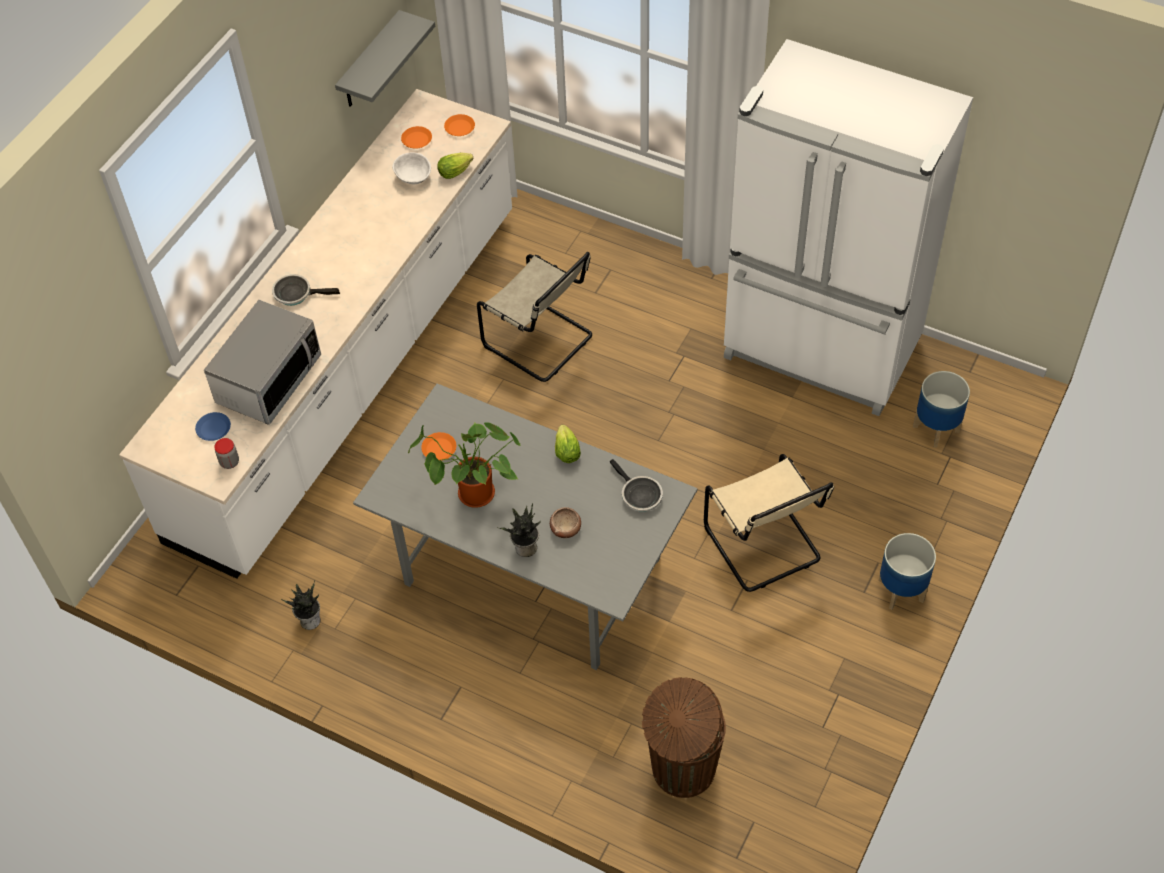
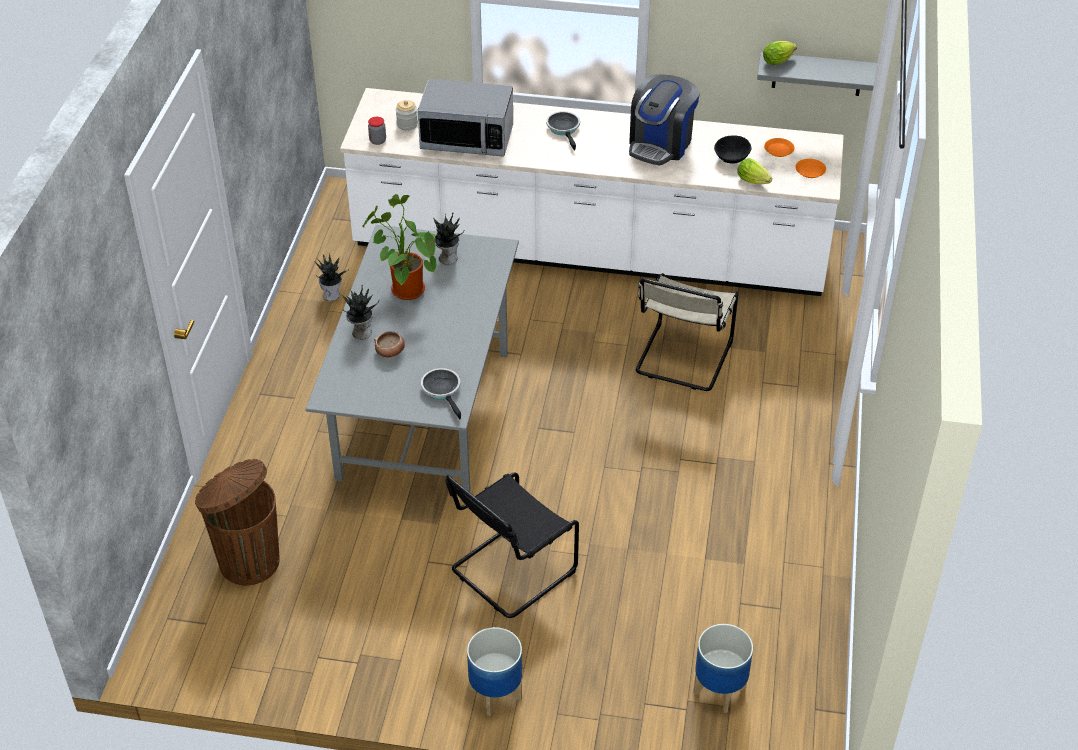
camera: 70 degrees right, 10 degrees down
(213, 429) = (407, 124): blue plate -> jar
(362, 223) = (661, 144): none -> coffee machine
(413, 177) = (731, 159): white bowl -> black bowl
(439, 449) = (447, 258): orange plate -> potted plant
(566, 450) = (476, 333): lettuce -> lettuce (779, 60)
(639, 495) = (443, 390): frying pan -> frying pan turned 120 degrees clockwise
(764, 546) = (509, 572): beige chair -> black chair
(821, 351) = (777, 570): white fridge -> none

